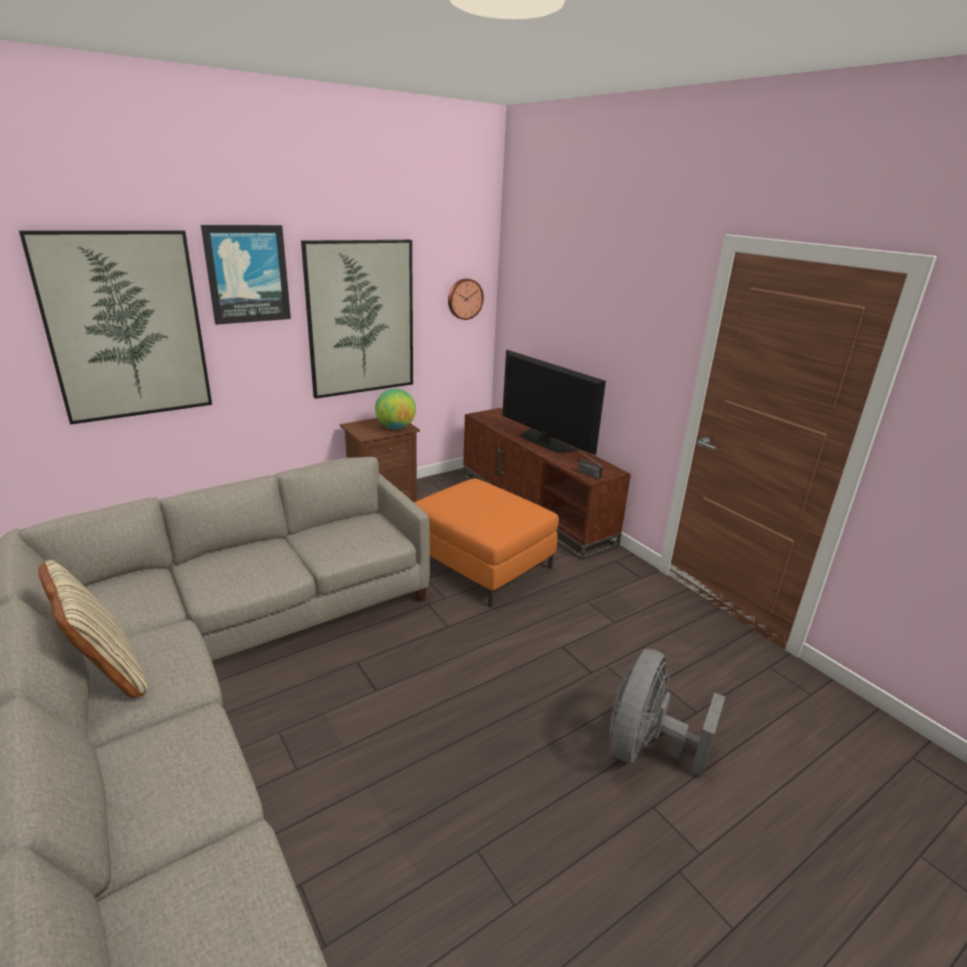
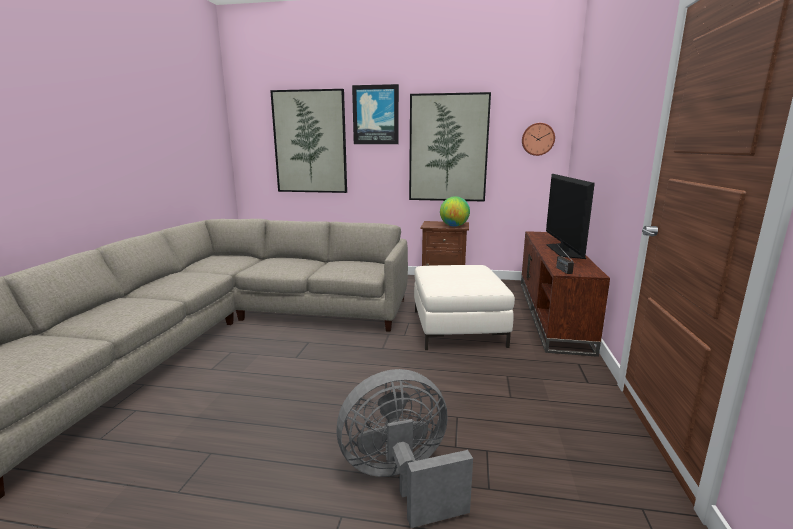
camera: 45 degrees right, 10 degrees down
(107, 673) = (169, 277): beige pillow -> none
(480, 563) = (457, 327): orange ottoman -> white ottoman

